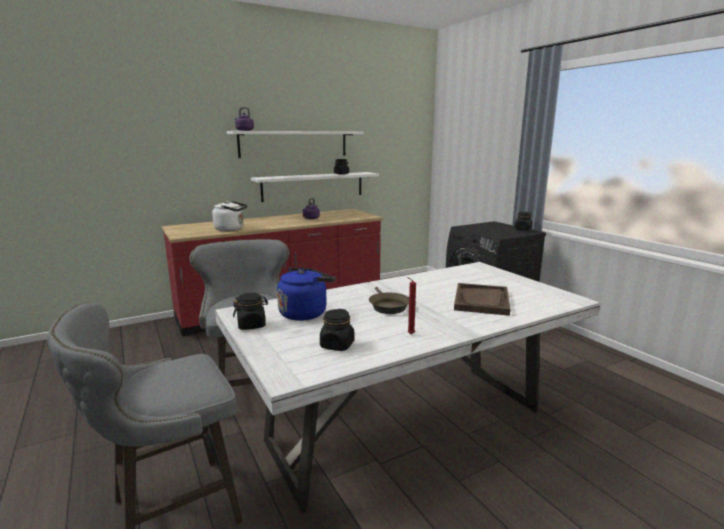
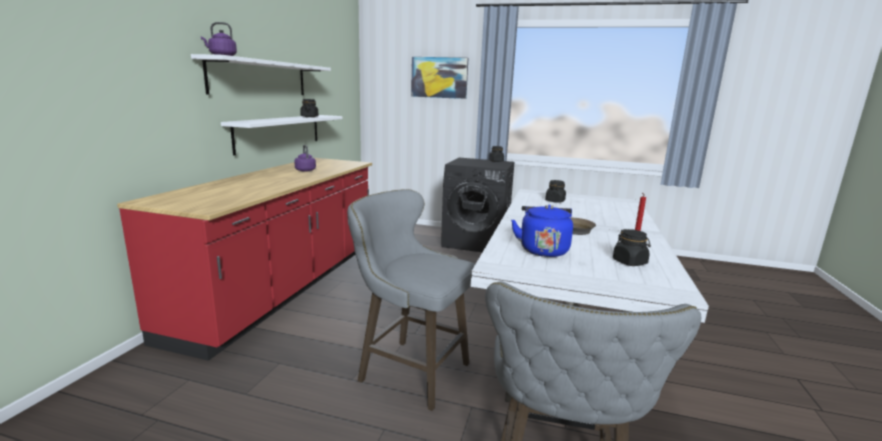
camera: 45 degrees left, 0 degrees up
(231, 229) = (252, 192): white kettle -> none
(251, 325) = (542, 271): black jar -> black jar (555, 201)
(481, 301) = (599, 212): brown tray -> none
(491, 133) = (439, 77): none -> picture

